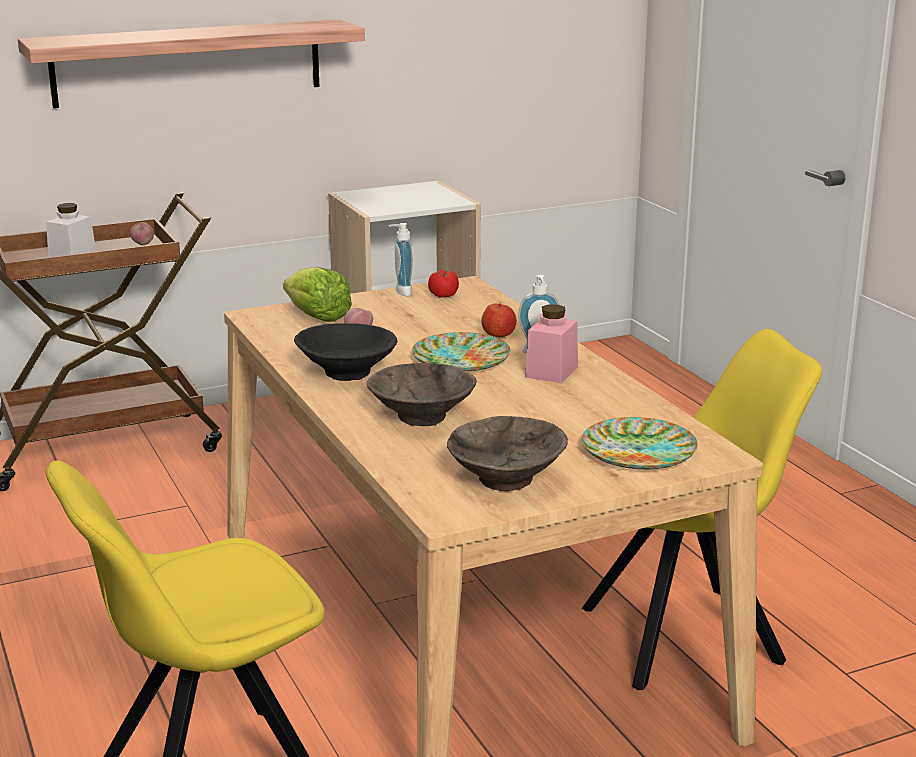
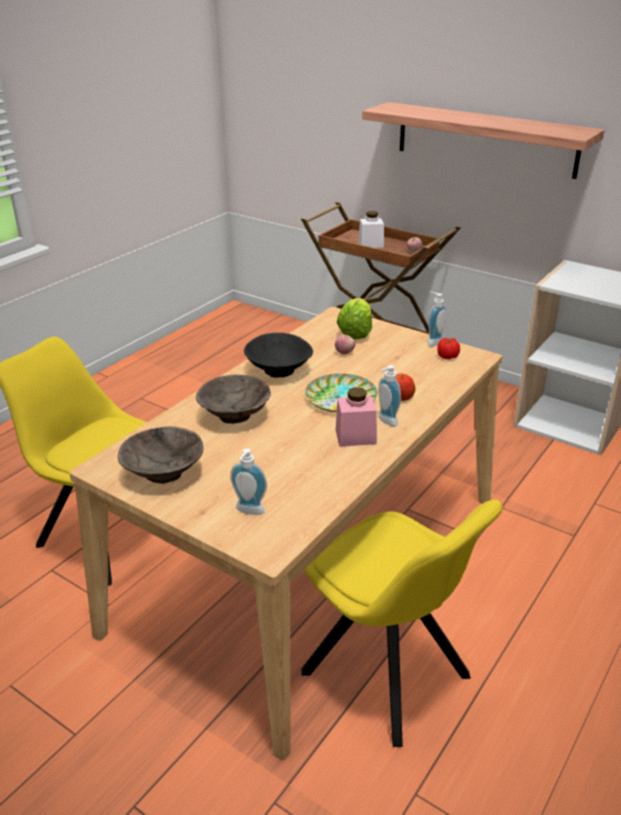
camera: 60 degrees right, 10 degrees up
(638, 451) = (249, 512): plate -> soap dispenser

